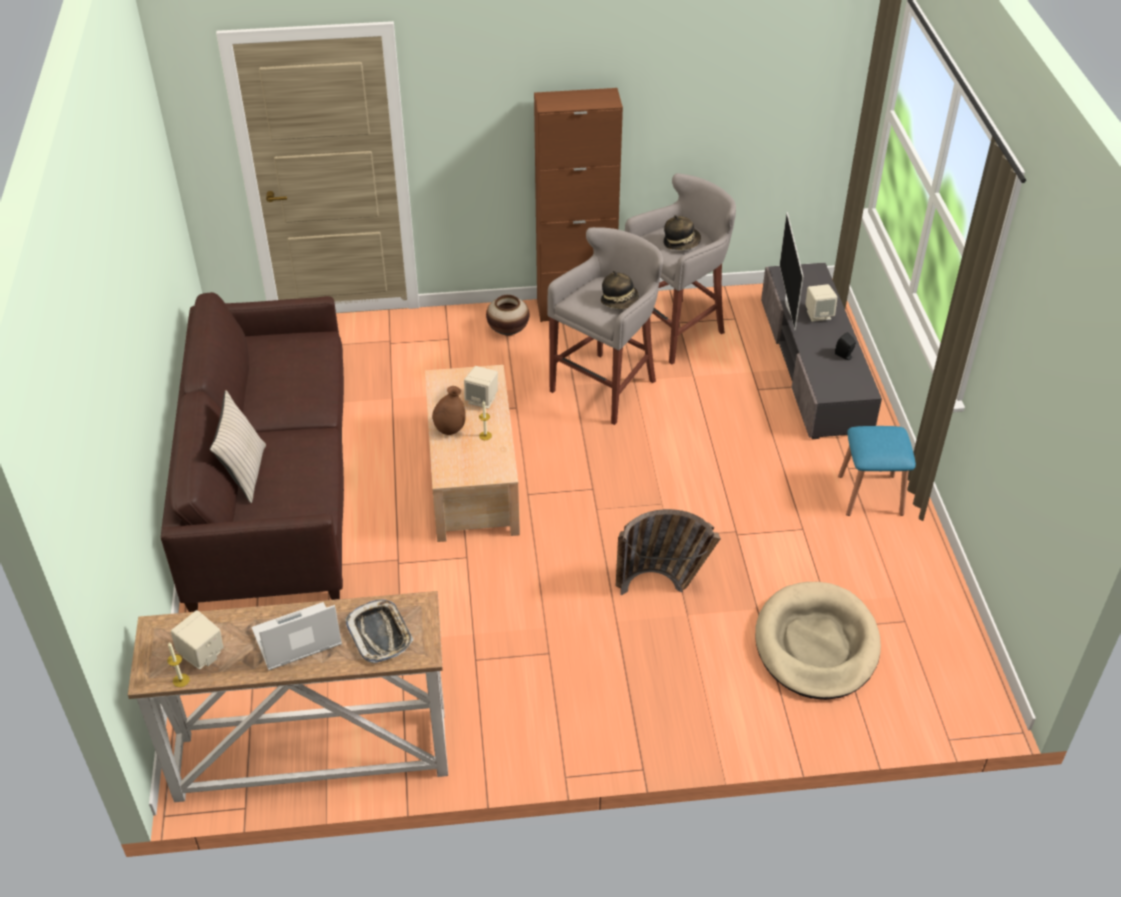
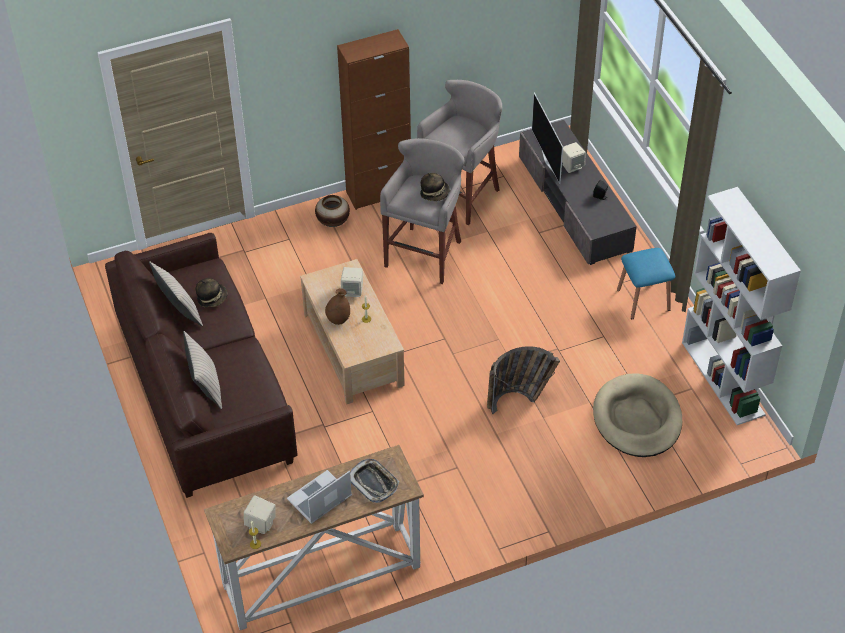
camera: 15 degrees left, 5 degrees up
(256, 379) = (179, 312): none -> beige pillow
(681, 243) = (463, 134): hat -> hat (212, 298)
(954, 618) = (723, 378): none -> white bookcase

